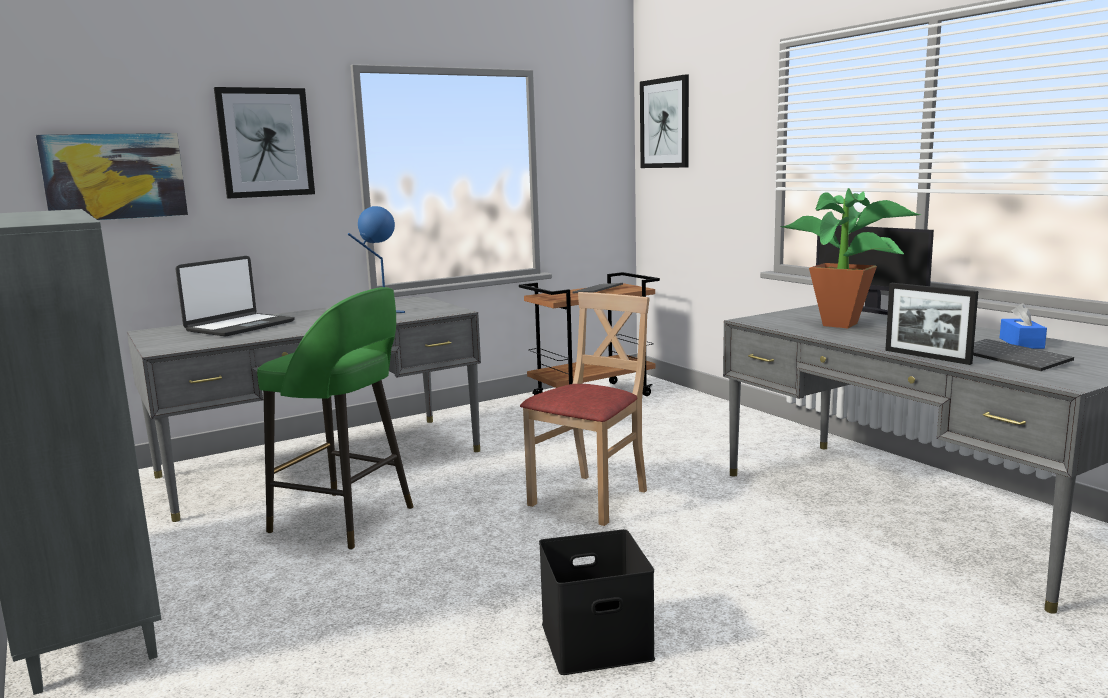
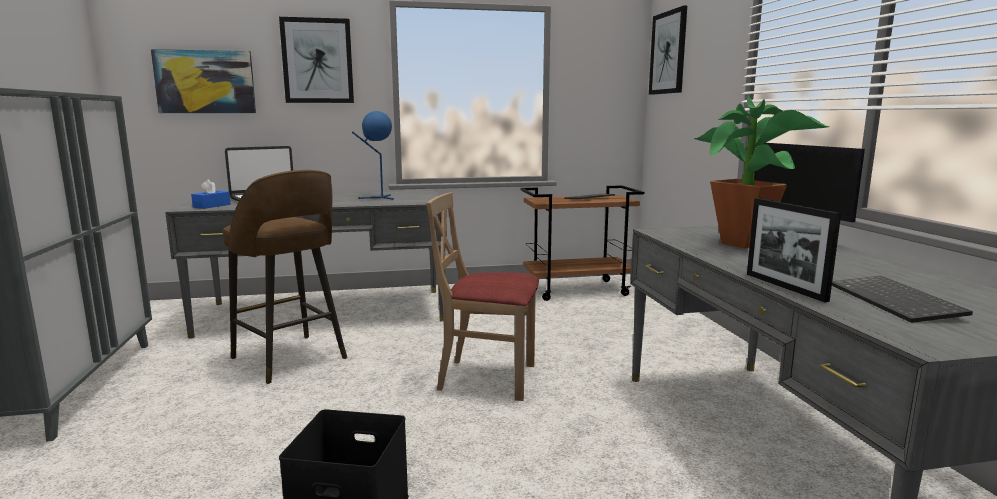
camera: 20 degrees right, 0 degrees up
(346, 520) = (290, 359): green stool -> brown stool
(590, 498) = (487, 378): beige chair -> beige chair turned 135 degrees counterclockwise
(1021, 343) = (933, 286): blue tissue box -> blue tissue box (212, 206)

